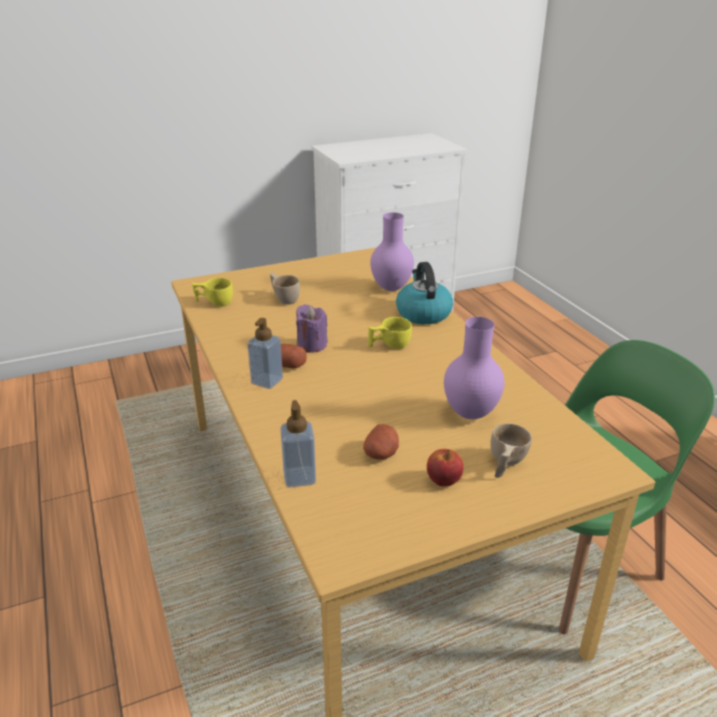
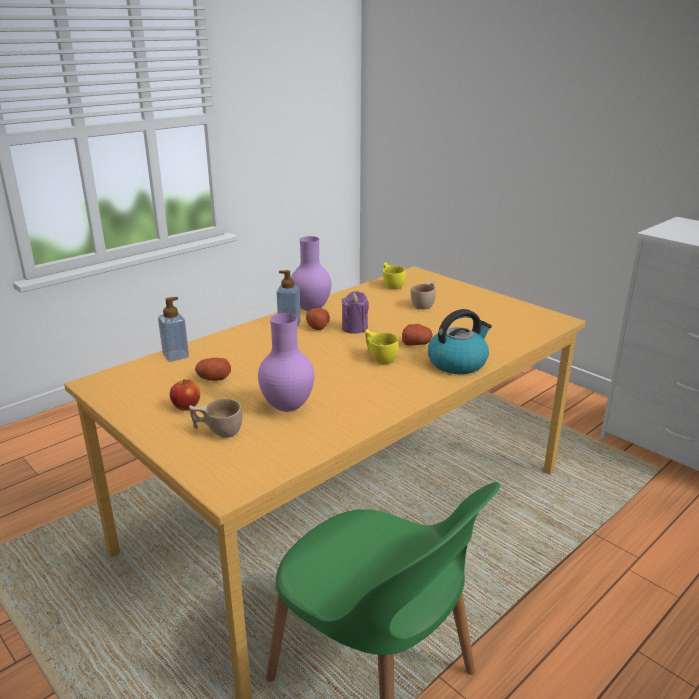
camera: 70 degrees right, 5 degrees down
(372, 322) = (416, 343): none -> potato
(392, 288) = (497, 341): purple vase -> purple vase (312, 309)

